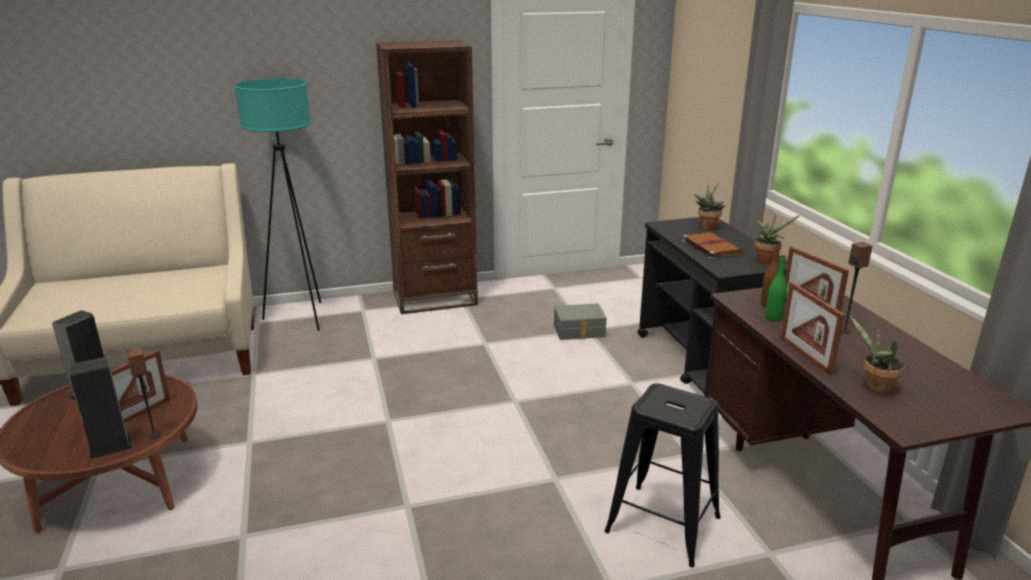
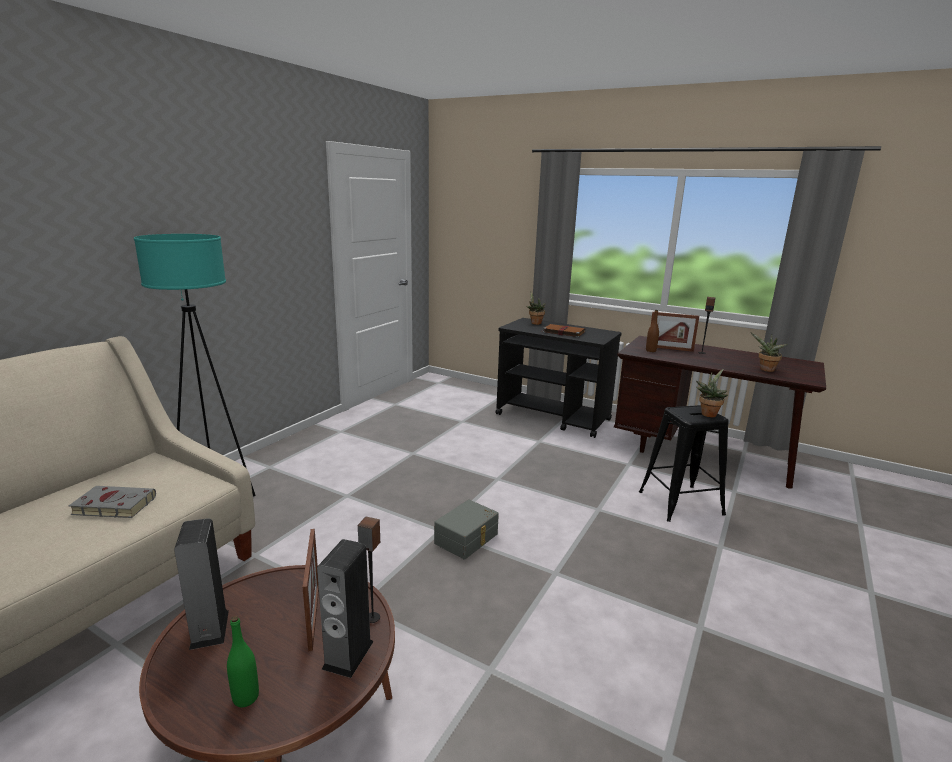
camera: 45 degrees left, 5 degrees down
(146, 293) = (112, 506): none -> grey book
(435, 299) = (319, 438): brown bookcase -> none
(579, 331) = (459, 424): grey storage box -> grey storage box (467, 539)
(767, 260) = (601, 332): potted plant -> potted plant (708, 413)
(773, 318) = (667, 355): green bottle -> green bottle (246, 697)
(805, 356) = (717, 366): picture frame -> none

